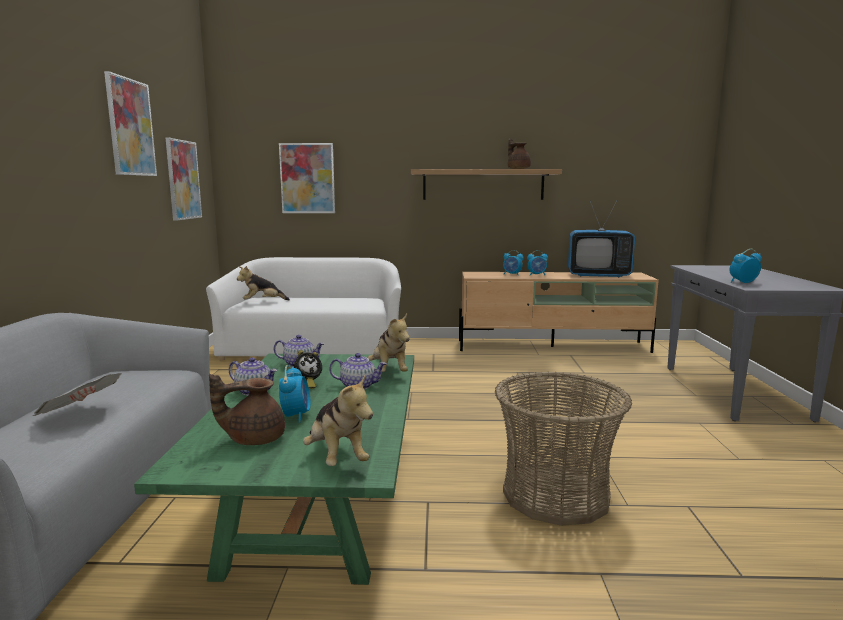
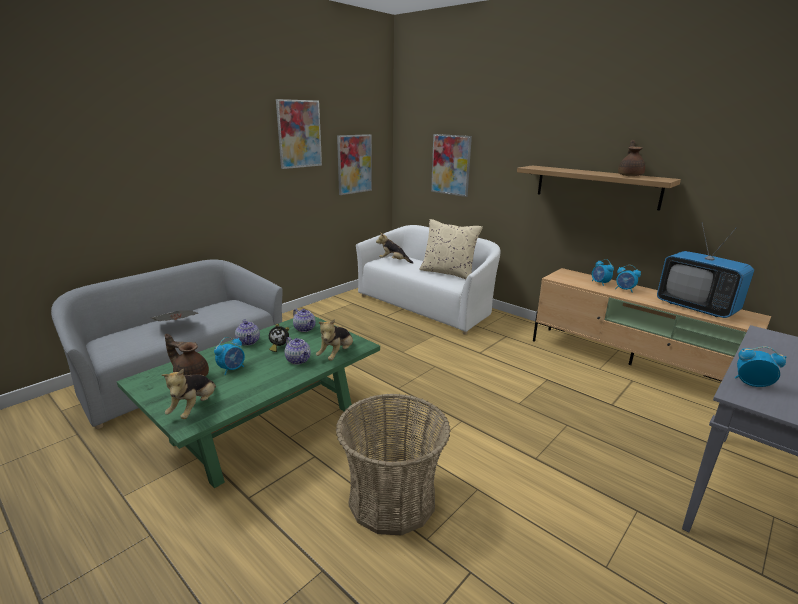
camera: 40 degrees right, 10 degrees up
(345, 300) = (448, 273): none -> beige pillow

